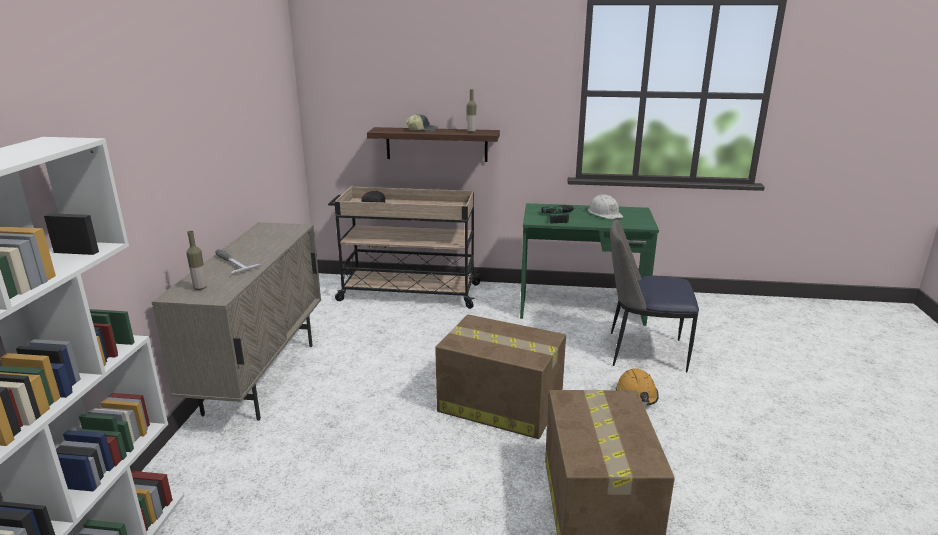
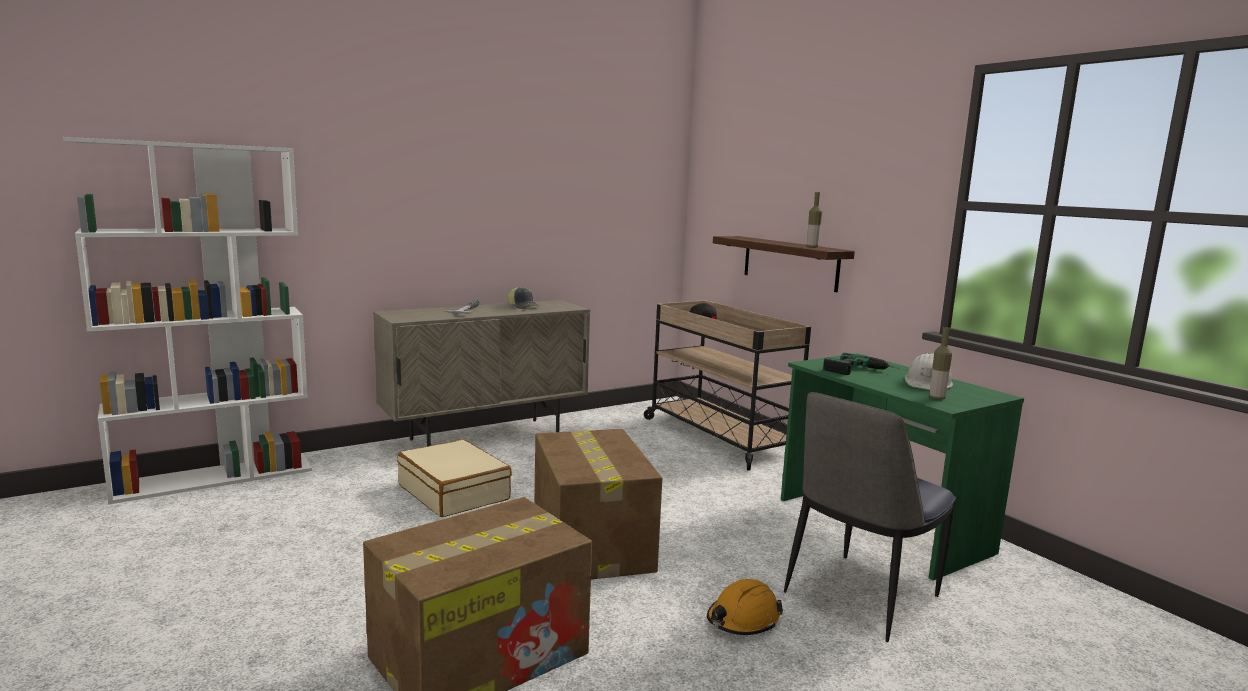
camera: 50 degrees right, 10 degrees down
(200, 288) = (410, 313): bottle -> bottle (937, 398)
(347, 431) = (454, 492): none -> beige suitcase
(422, 130) = (770, 241): cap -> cap (523, 306)
(643, 351) = (859, 596): chair -> chair turned 105 degrees counterclockwise

